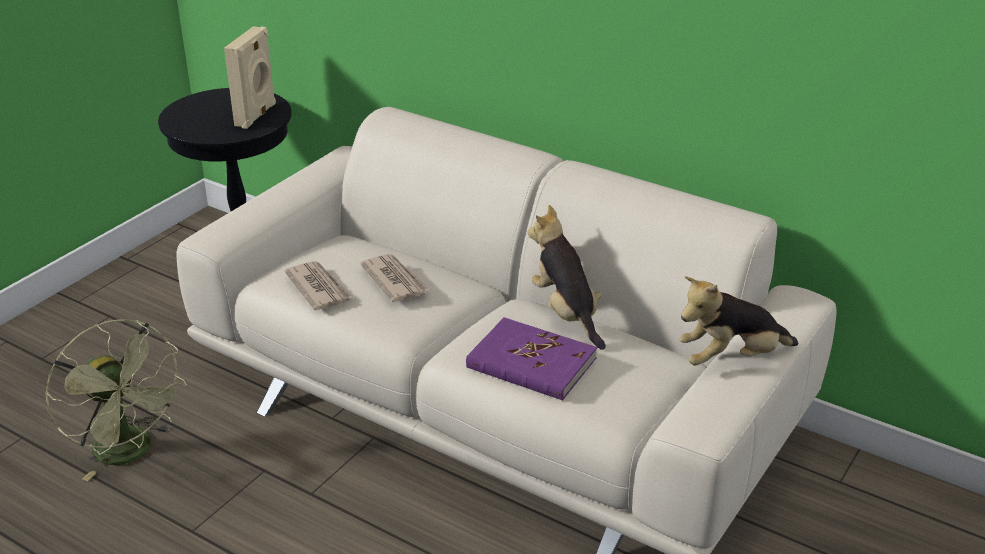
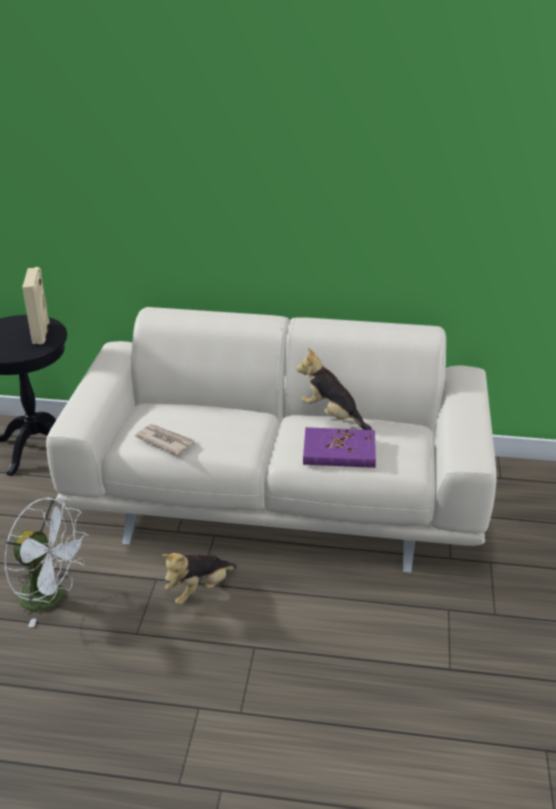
camera: 25 degrees left, 0 degrees up
(131, 453) = (51, 597): green fan -> white fan
(395, 280) = (211, 423): newspaper -> none
(731, 359) = (457, 415): plush toy -> plush toy (199, 590)

